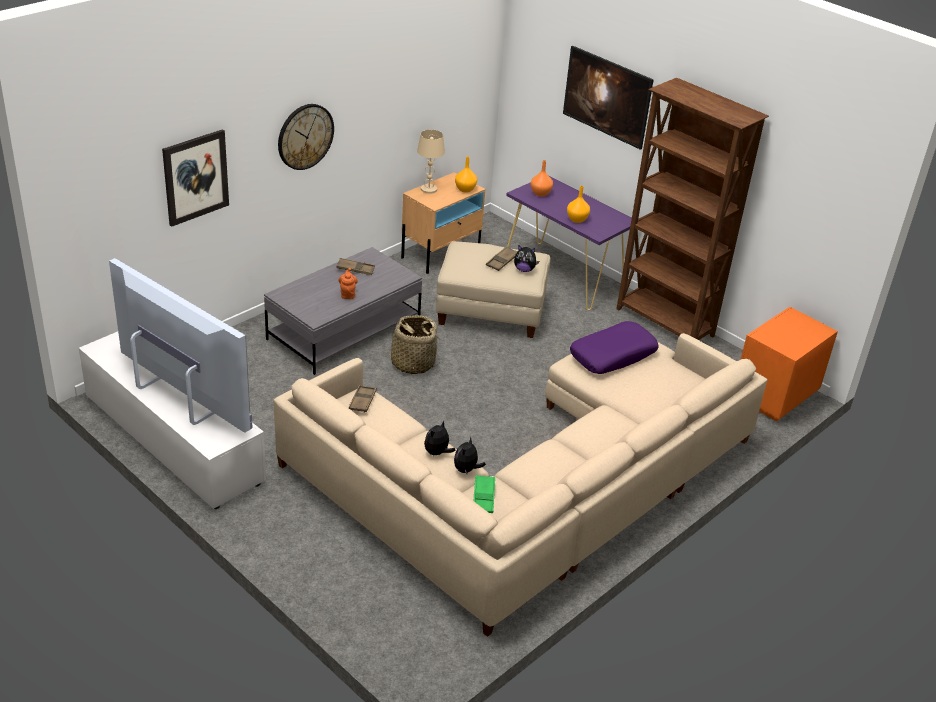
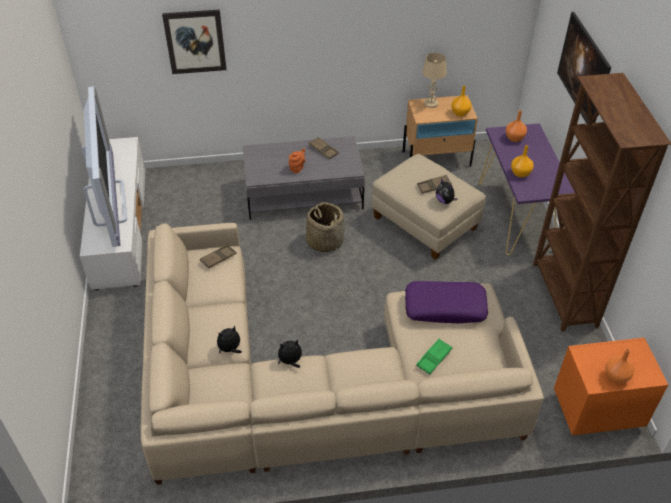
camera: 40 degrees right, 10 degrees up
(305, 136) = (304, 31): wall clock -> none
(437, 453) = (224, 325): plush toy -> plush toy (290, 361)
(483, 497) = (217, 378): green tray -> green tray (434, 358)
(800, 340) = (616, 376): none -> orange vase

